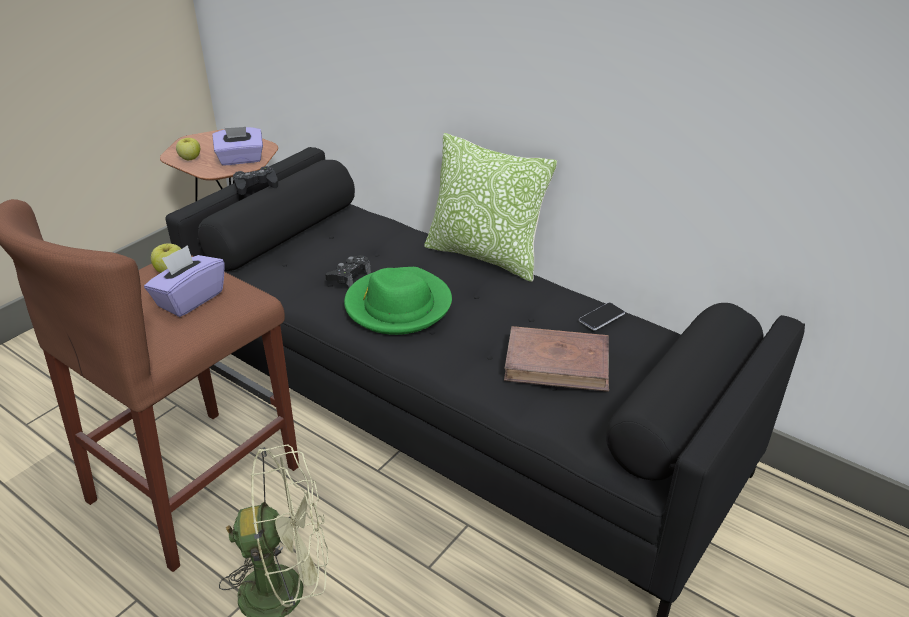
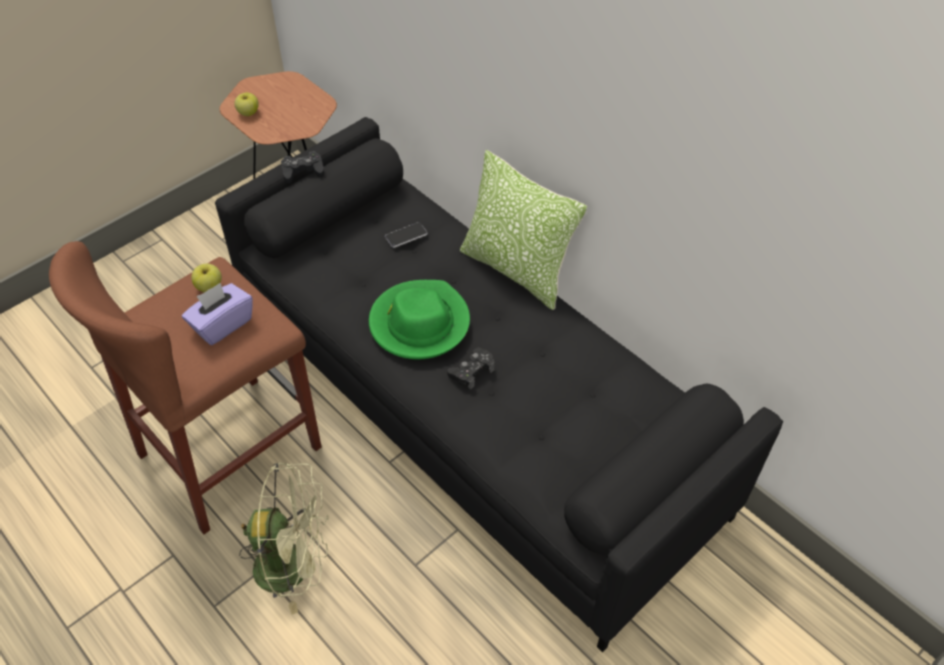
camera: 10 degrees right, 15 degrees up
(241, 159) = (297, 120): purple tissue box -> none
(349, 275) = (381, 279): black game controller -> black game controller (472, 371)
(557, 363) = (550, 413): brown book -> none
(601, 317) = (608, 363): phone -> phone (406, 235)

